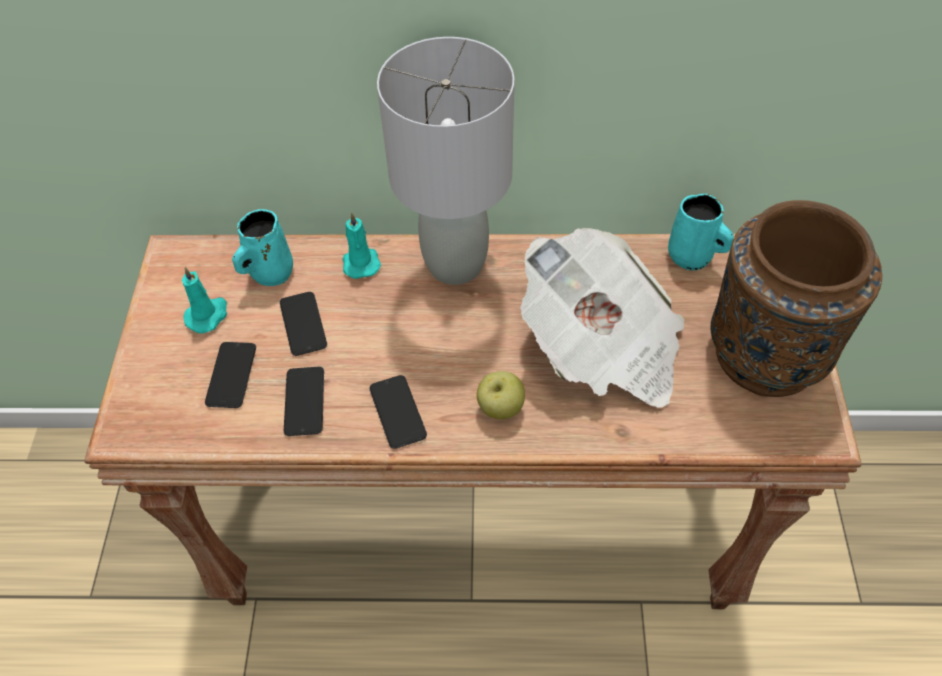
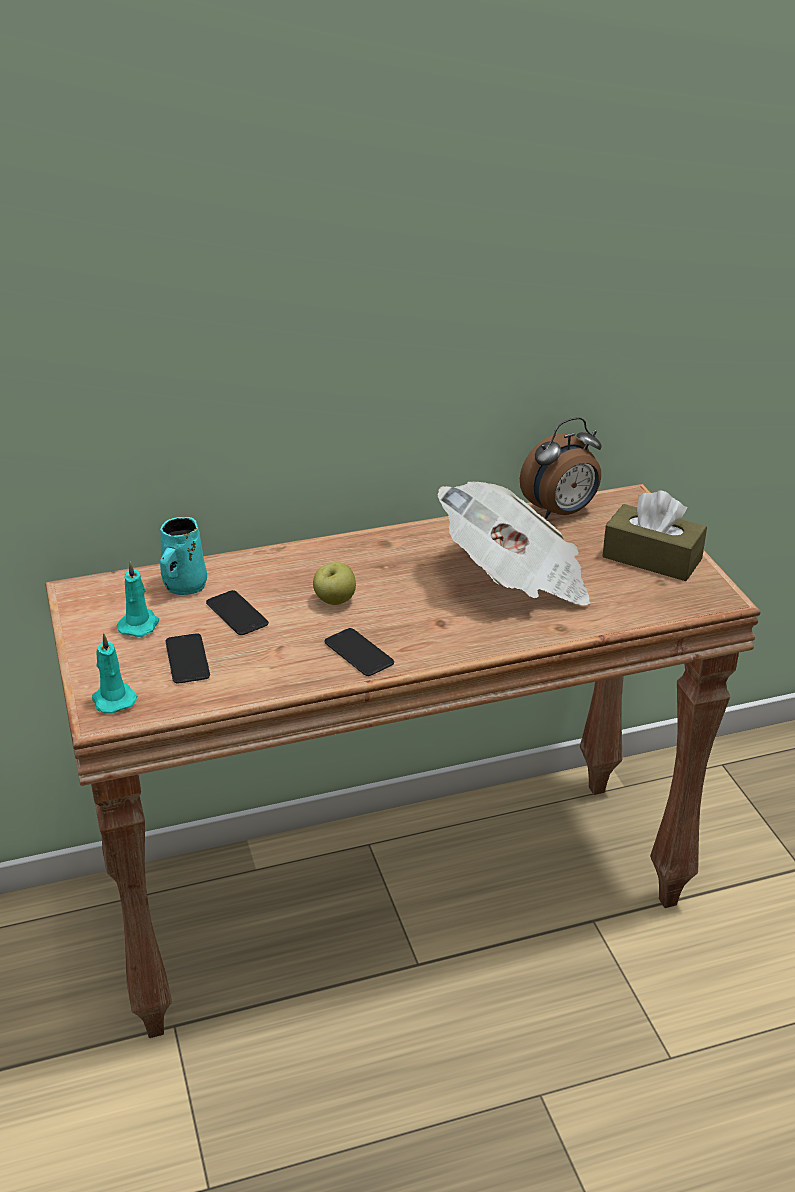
camera: 20 degrees left, 20 degrees down
(304, 401) = (268, 663): phone -> none
(361, 262) = (268, 564): turquoise candle -> turquoise candle (113, 699)
(456, 264) = (358, 551): grey table lamp -> none
(500, 408) = (449, 633): apple -> apple (335, 601)
(692, 257) = (561, 512): turquoise mug -> alarm clock
(766, 351) = (652, 558): brown vase -> brown tissue box

